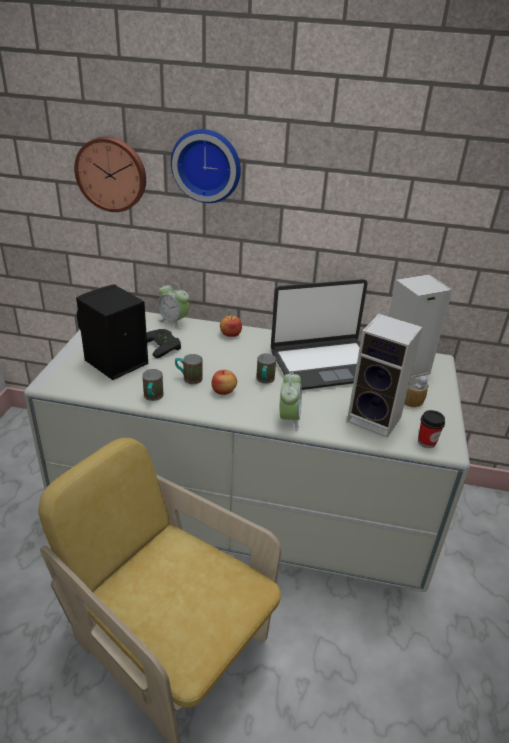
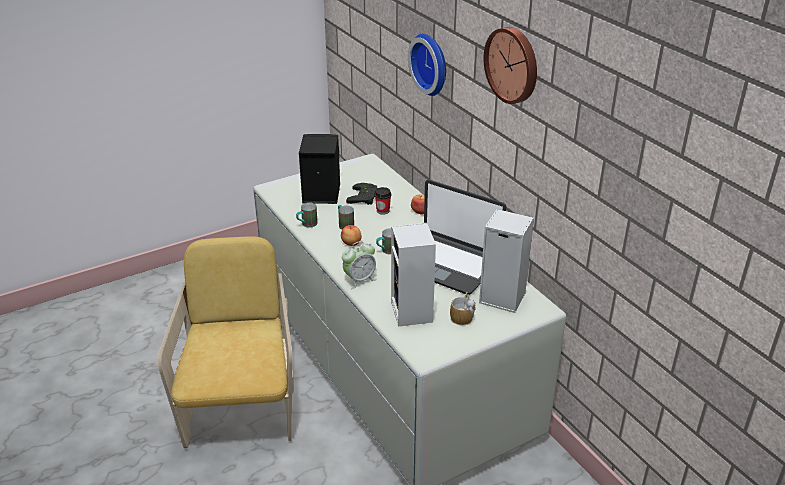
camera: 50 degrees right, 0 degrees up
(112, 174) = (387, 51): wall clock -> wall clock (513, 64)
(174, 321) = (398, 185): alarm clock -> none
(426, 442) = (418, 345): cup -> cup (383, 211)

